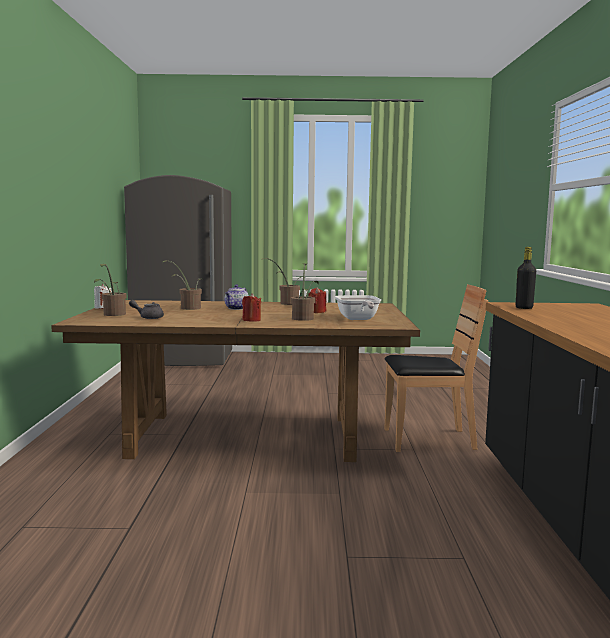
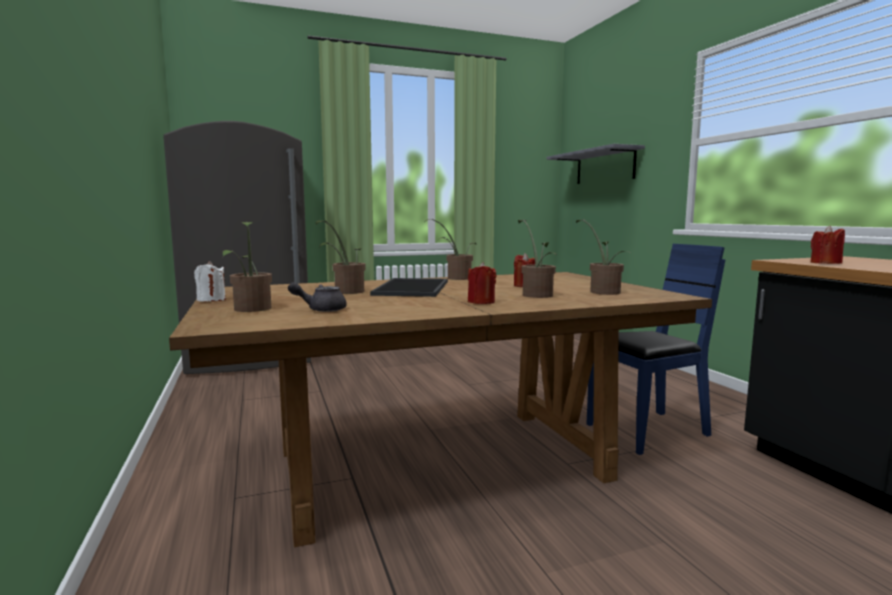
camera: 20 degrees left, 0 degrees up
(236, 308) = (413, 288): teapot -> tray
(358, 319) = (602, 291): frying pan -> potted plant
(427, 440) = (647, 431): brown chair -> blue chair
(507, 203) = (605, 166): none -> grey shelf
(524, 308) = (825, 263): black bottle -> red candle

